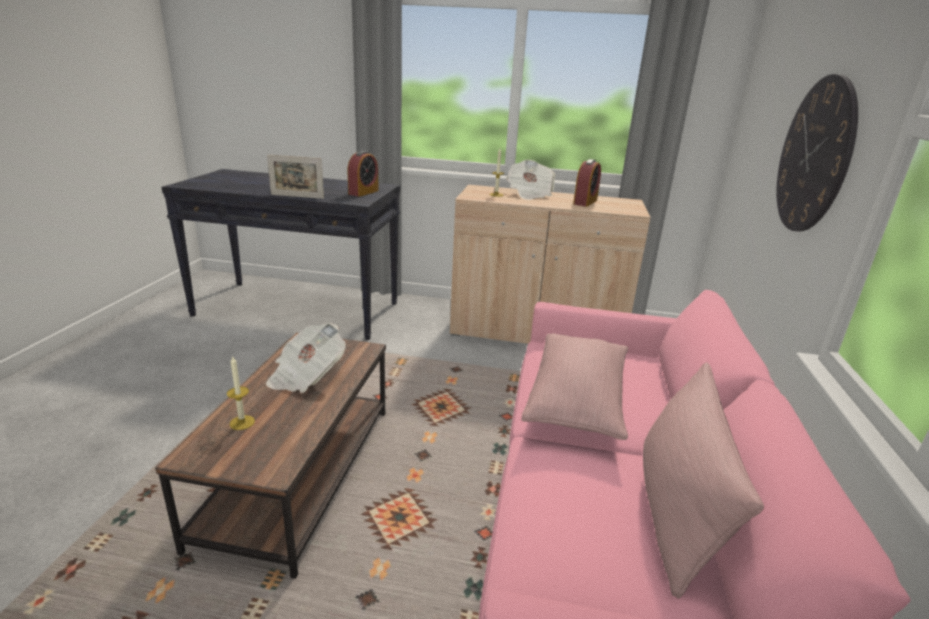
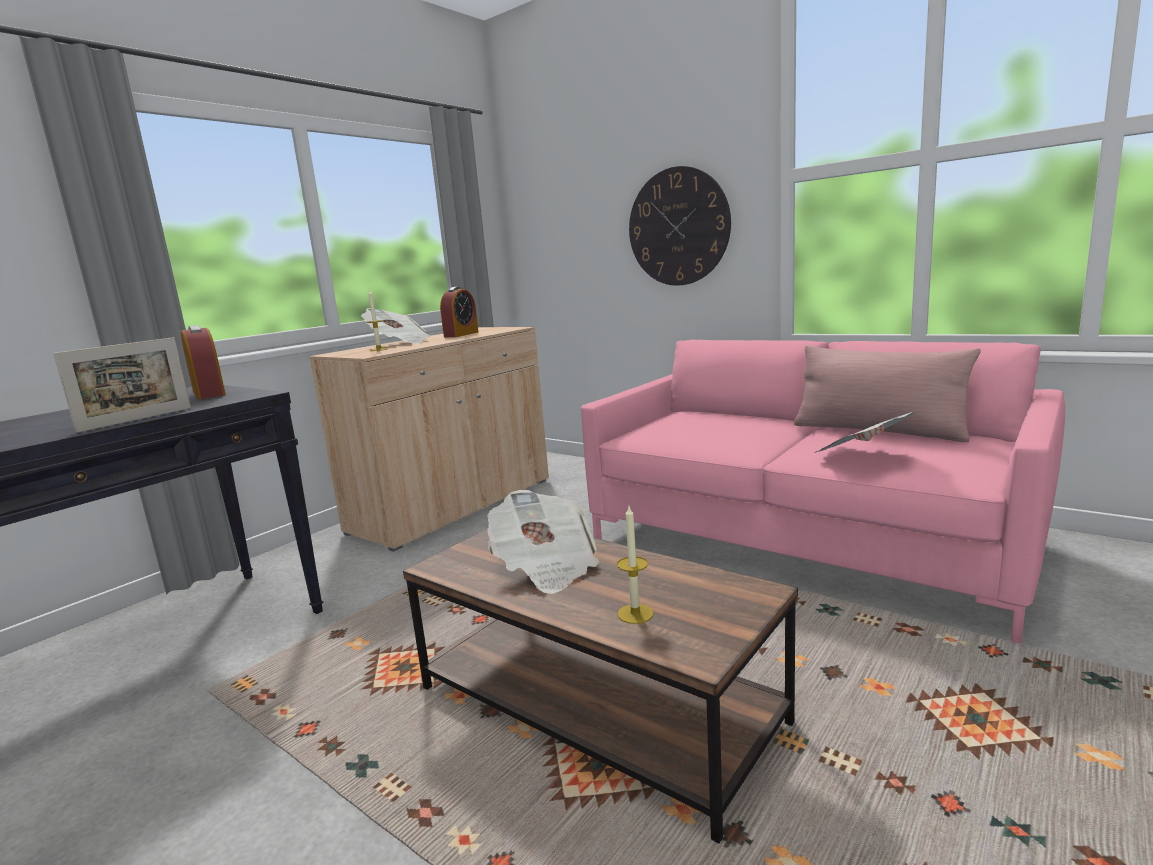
camera: 60 degrees left, 10 degrees down
(551, 495) = (861, 457): none -> newspaper
(577, 400) = (730, 437): pink pillow -> none
(585, 202) = (461, 334): alarm clock -> alarm clock turned 60 degrees clockwise

